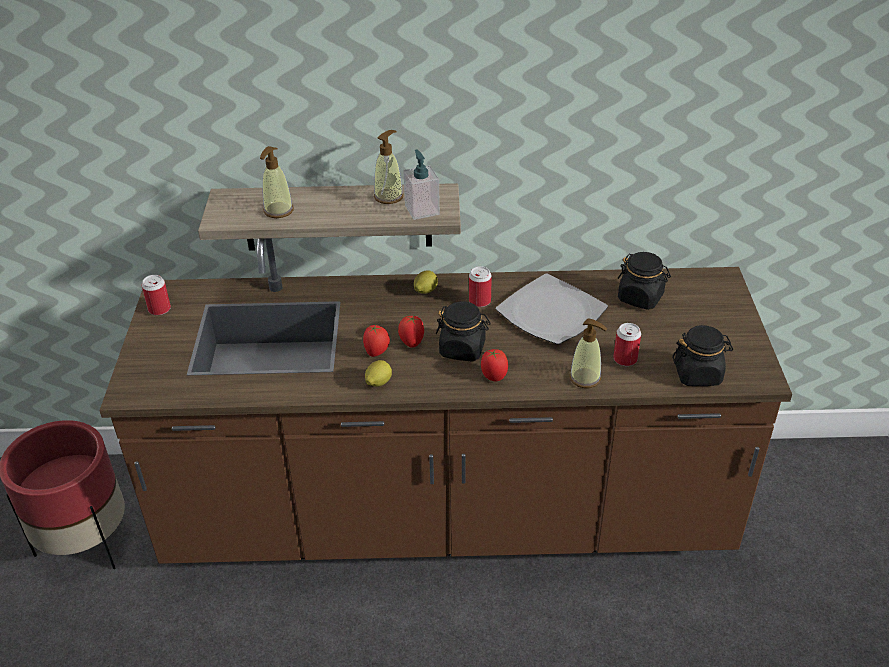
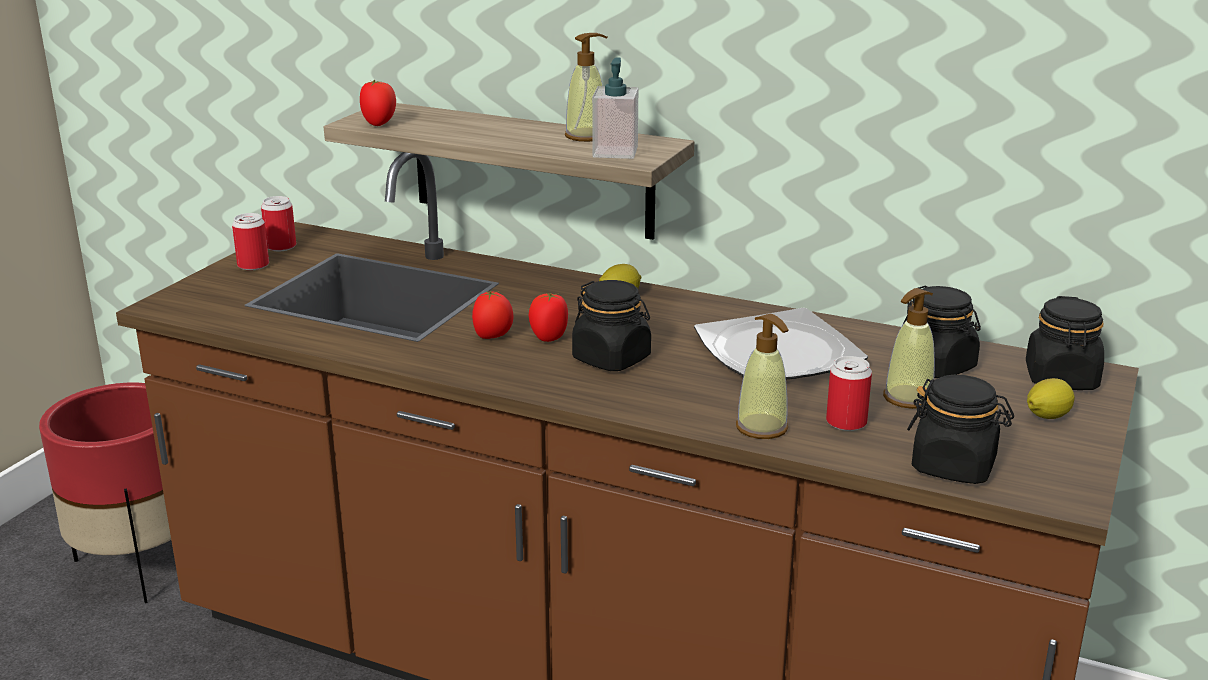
camera: 25 degrees right, 15 degrees down
(278, 211) = (435, 126): soap dispenser -> soap dispenser (907, 398)
(378, 383) = (463, 364): lemon -> lemon (1046, 417)
(479, 301) = (685, 320): can -> can (253, 265)
(493, 376) = (627, 394): tomato -> tomato (379, 124)
(708, 288) = (1061, 379): none -> black jar

